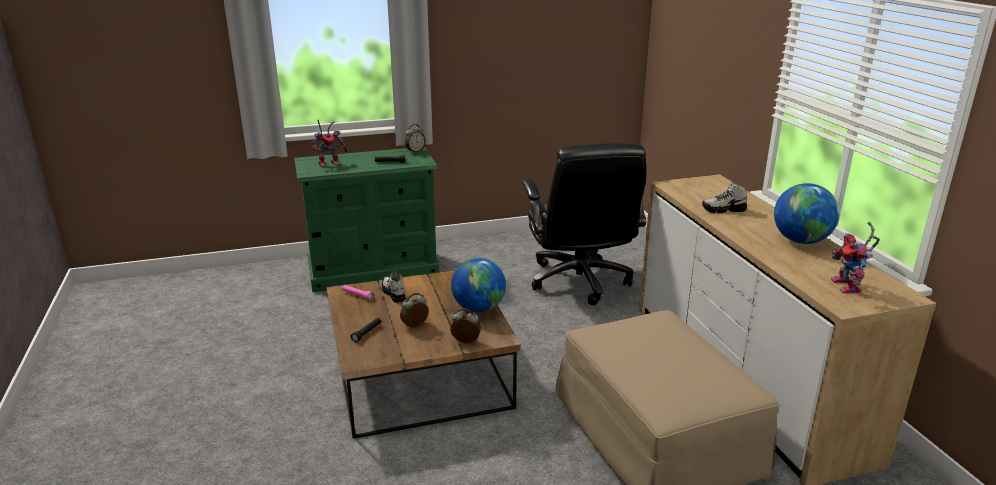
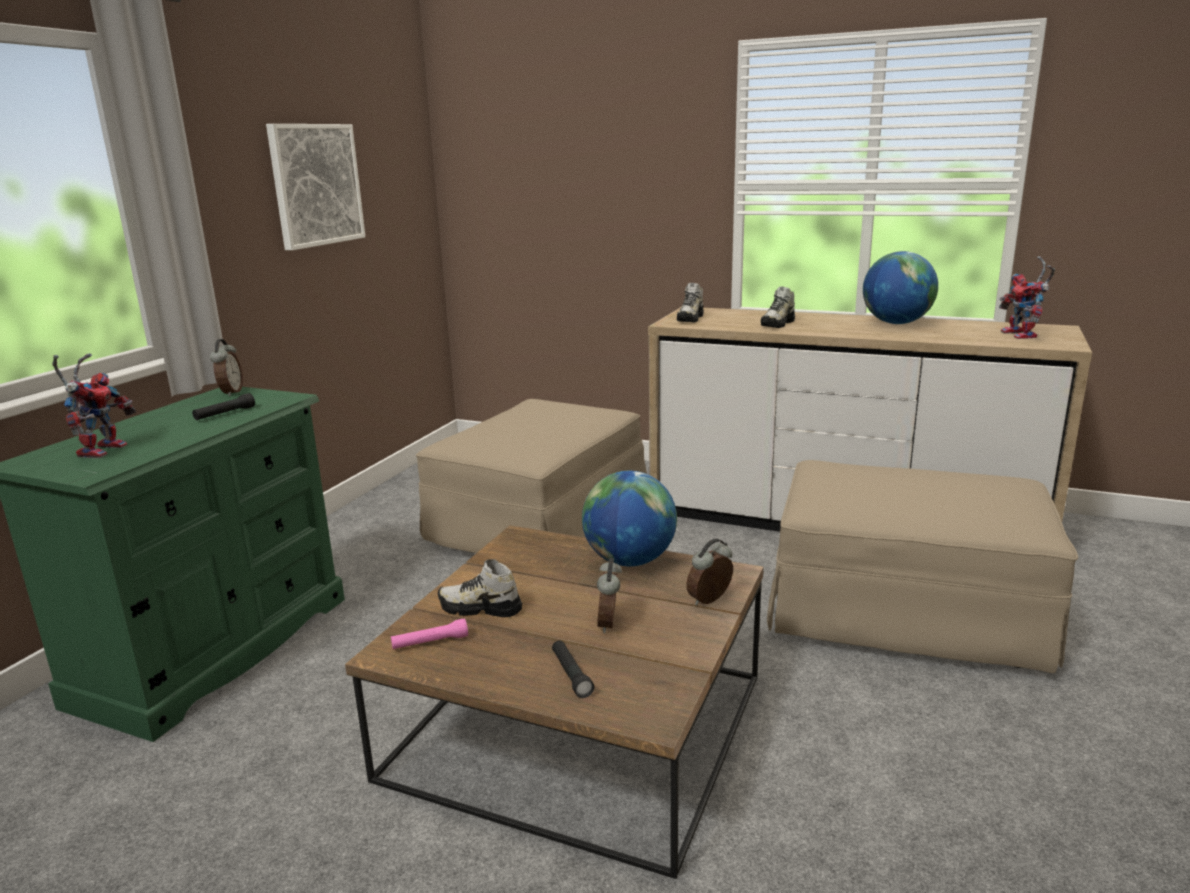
camera: 50 degrees left, 5 degrees down
(529, 40) = (316, 185): none -> picture
(579, 283) = (540, 521): black office chair -> beige ottoman
(689, 185) = (690, 319): none -> shoe
(849, 287) = (1023, 335): toy robot -> toy robot turned 45 degrees clockwise

